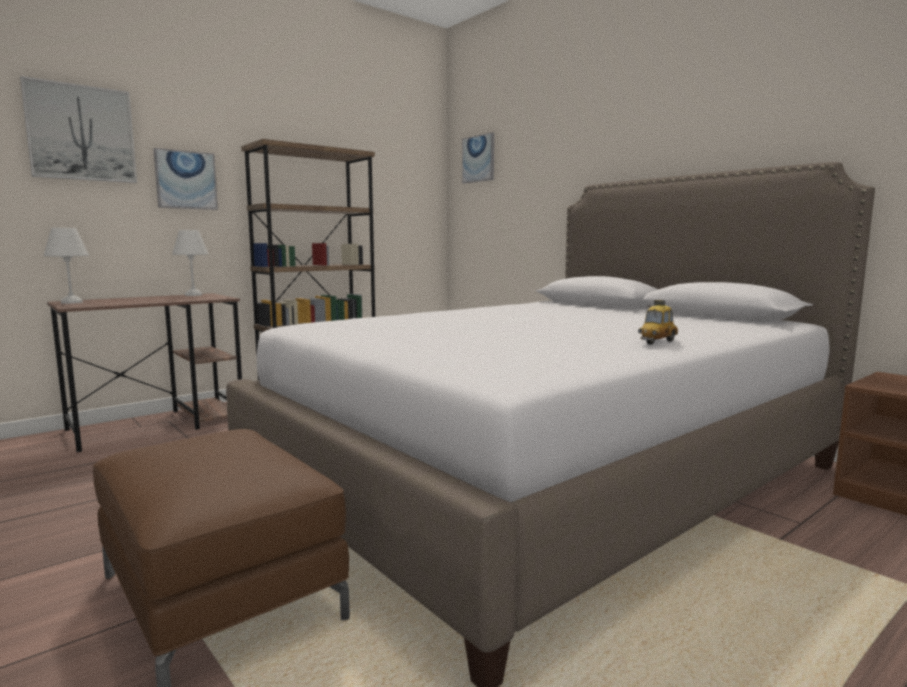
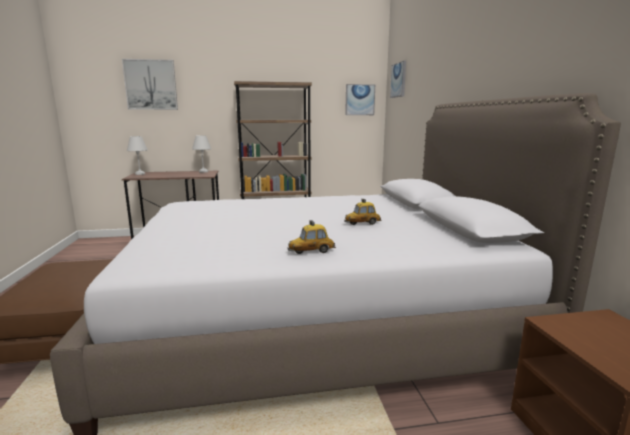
camera: 30 degrees right, 5 degrees up
(186, 180) = (204, 106): picture -> picture (360, 100)
(615, 321) = (362, 223): none -> toy car

